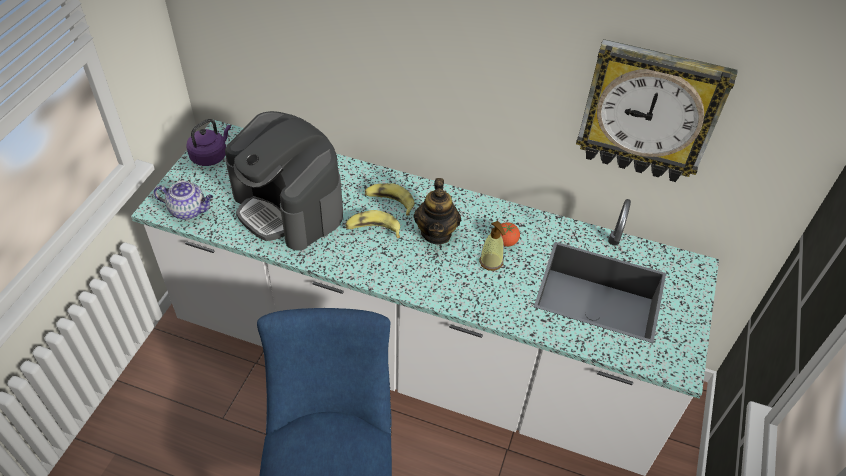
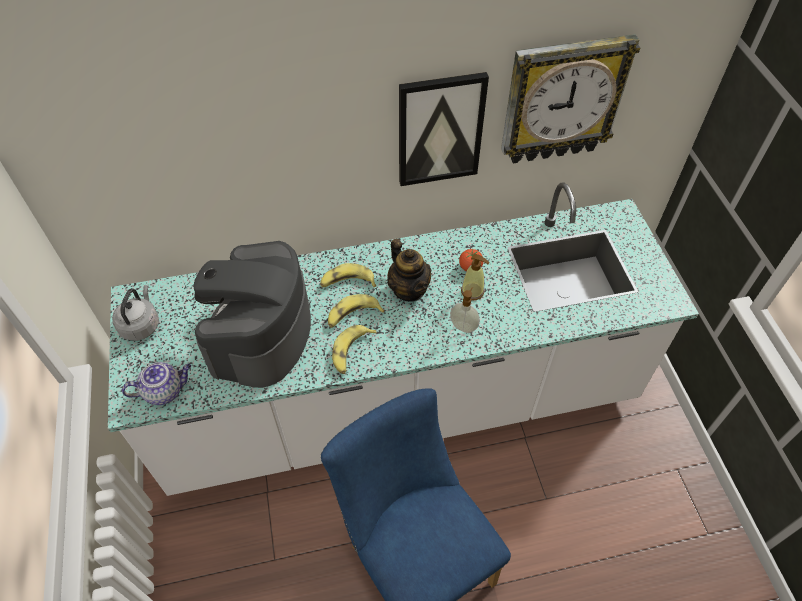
camera: 30 degrees left, 5 degrees up
(210, 156) = (141, 325): purple kettle -> grey kettle
(289, 207) = (260, 335): coffee machine -> coffee machine turned 90 degrees clockwise
(348, 256) = (351, 352): none -> banana
(459, 285) = (463, 326): none -> soap dispenser
(518, 93) = (440, 130): none -> picture

